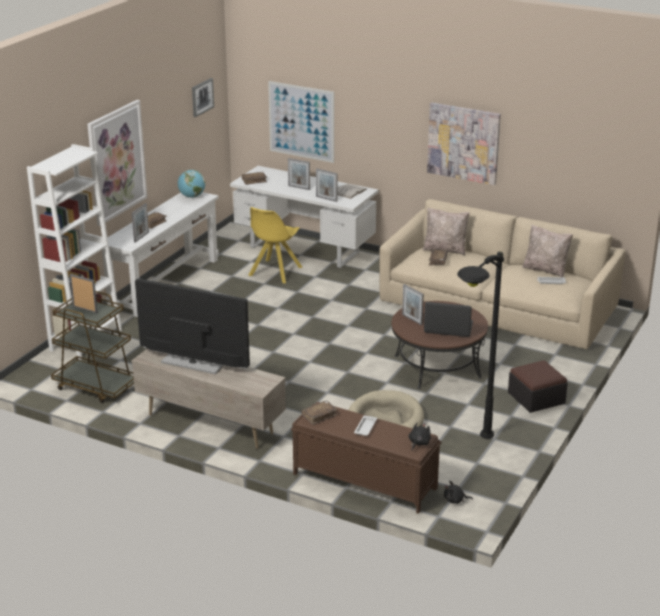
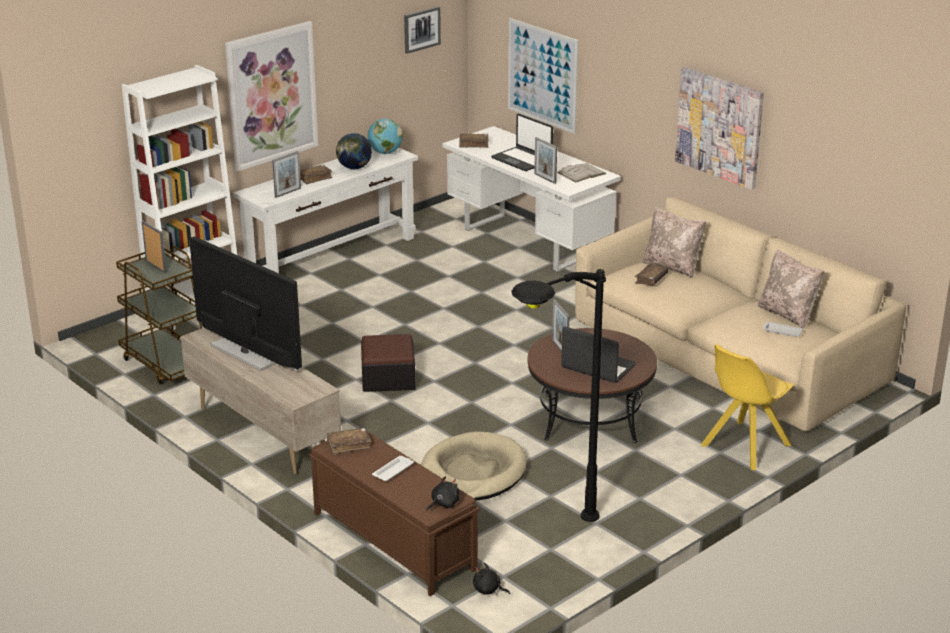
camera: 20 degrees right, 0 degrees up
(177, 211) = (354, 168): none -> globe
(274, 272) = (471, 264): yellow chair -> yellow chair (744, 446)
(299, 187) = (522, 160): picture frame -> laptop
(536, 398) = (690, 482): ottoman -> ottoman (388, 378)

